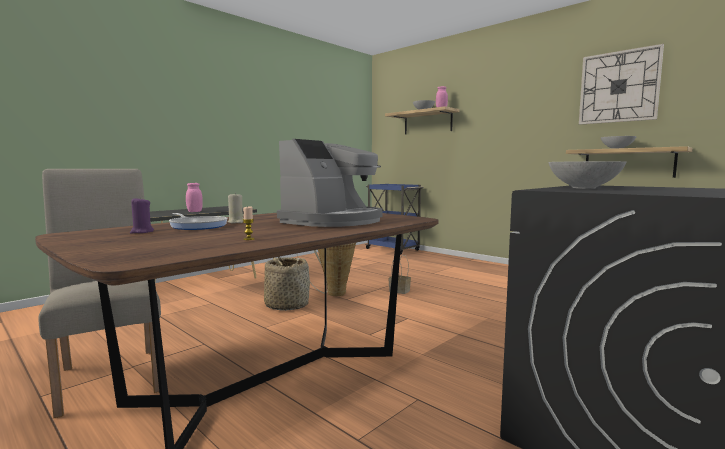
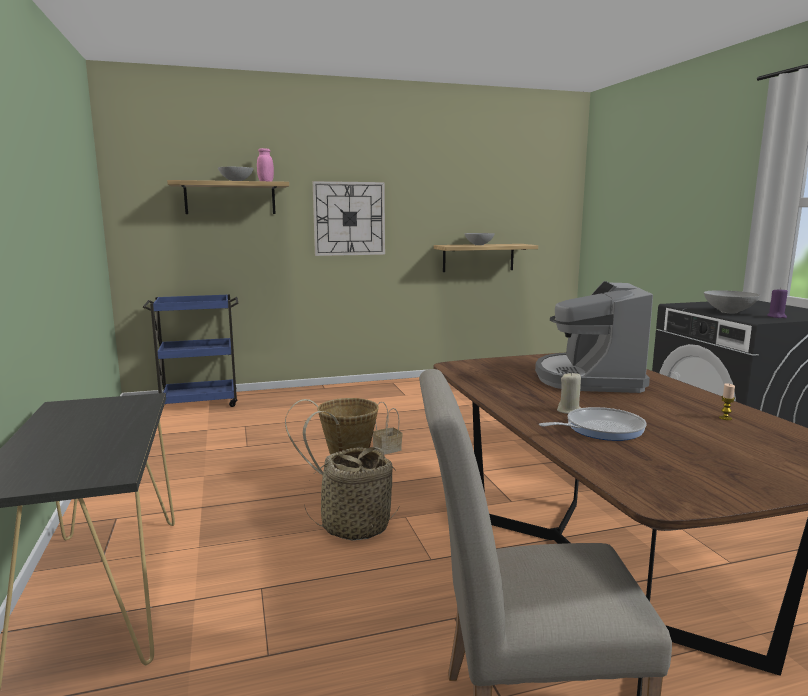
camera: 60 degrees left, 5 degrees up
(142, 232) = (650, 457): purple candle -> purple candle (776, 317)
(194, 211) = (105, 433): pink jar -> none
(333, 221) = (589, 378): coffee machine -> coffee machine turned 150 degrees counterclockwise
(618, 87) = (467, 181): wall clock -> wall clock (349, 218)

